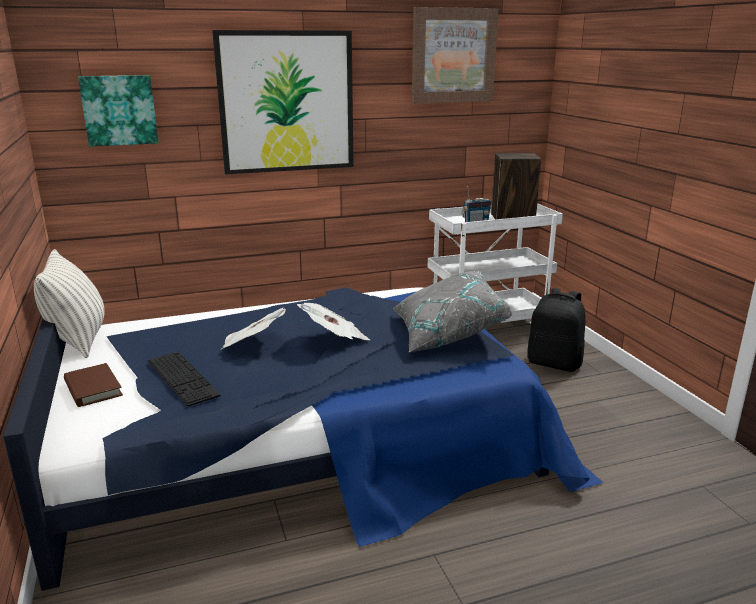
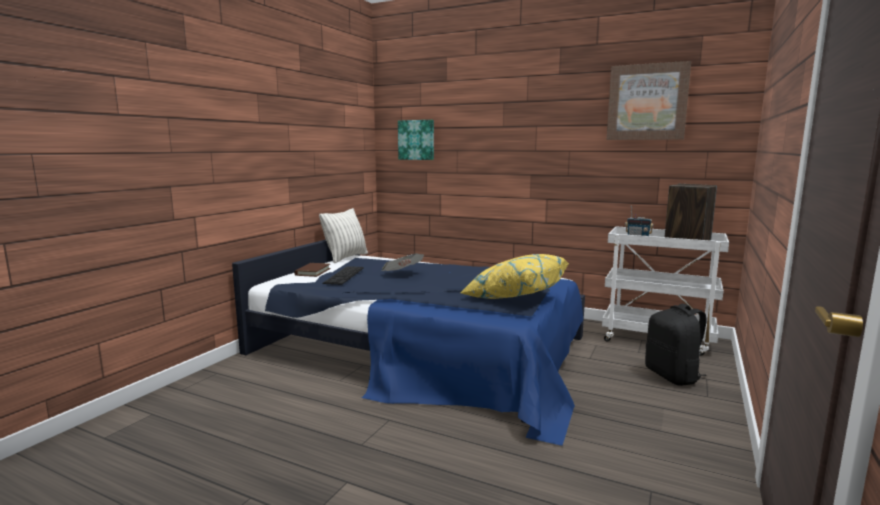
camera: 45 degrees right, 10 degrees down
(286, 102) = (511, 137): picture -> none
(335, 339) = (442, 281): newspaper -> none
(446, 333) = (514, 296): grey pillow -> yellow pillow

